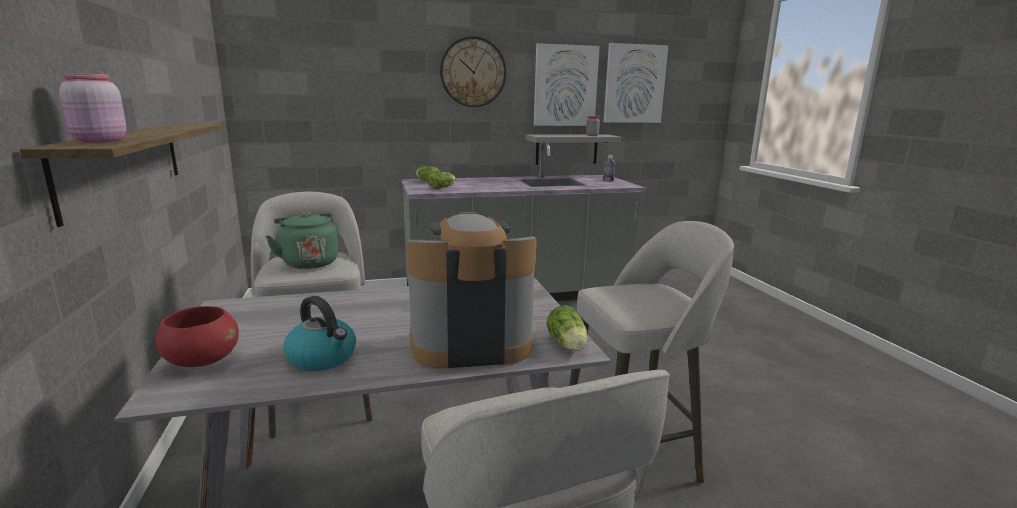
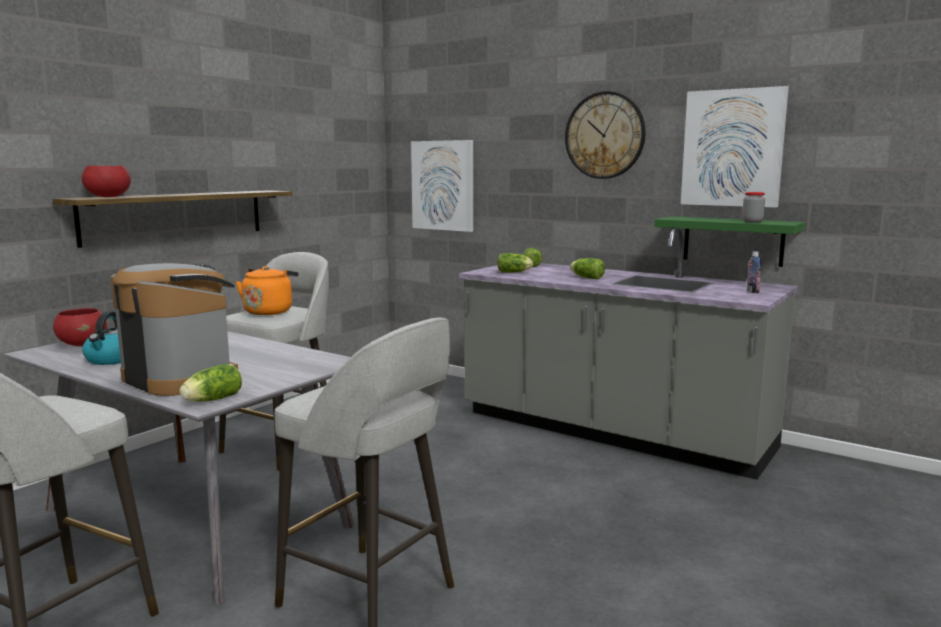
camera: 50 degrees right, 5 degrees down
(98, 141) = (108, 197): pink jar -> red bowl
(309, 262) = (269, 311): green kettle -> orange kettle
(500, 185) = (586, 277): none -> lettuce
(566, 149) = (733, 241): grey shelf -> green shelf
(634, 84) = (859, 141): picture -> picture (443, 185)

